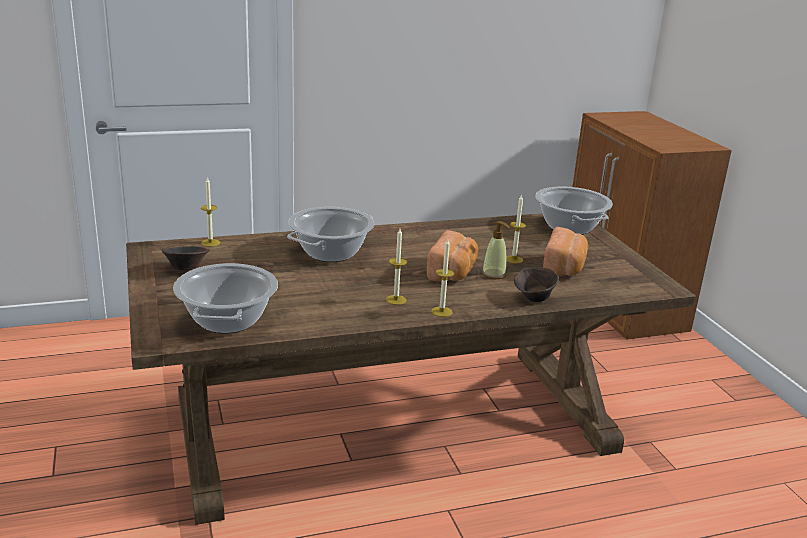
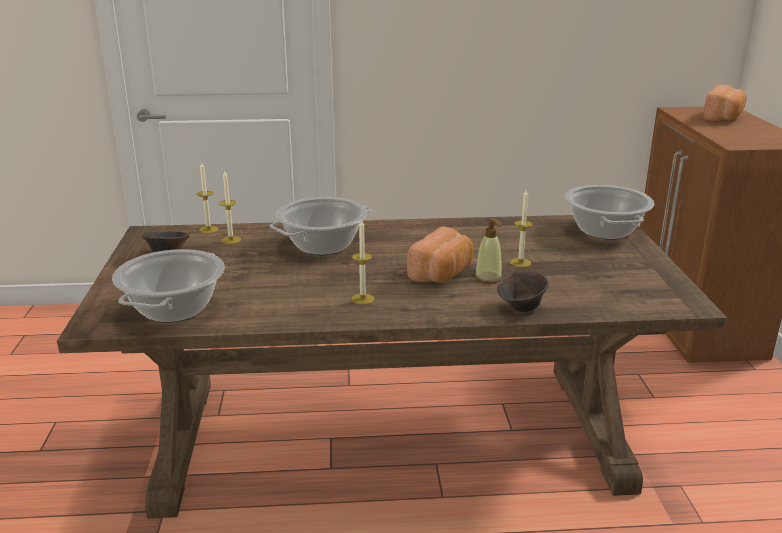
camera: 15 degrees right, 0 degrees up
(441, 311) = (406, 315): candle -> candle (231, 240)
(564, 268) = (576, 275): bread -> bread (723, 117)

